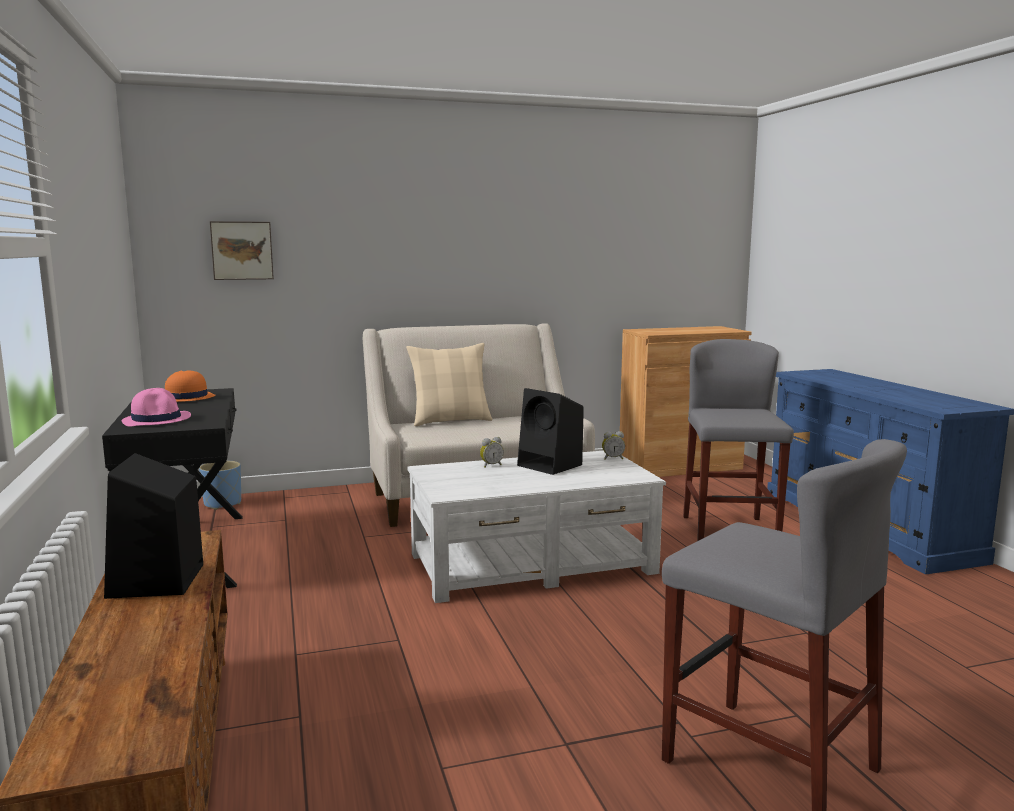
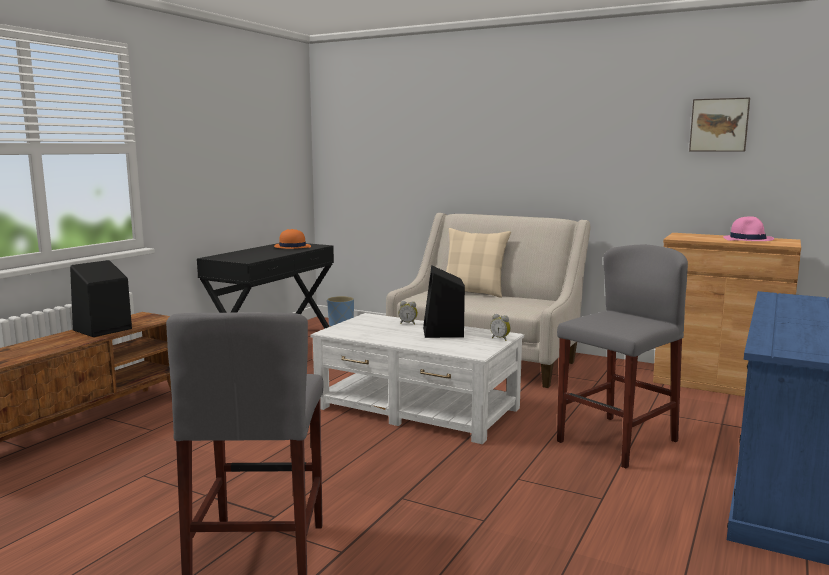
camera: 45 degrees right, 0 degrees up
(157, 420) = (240, 255): pink hat -> pink hat (748, 239)
(242, 250) = (369, 151): picture -> picture (719, 125)

